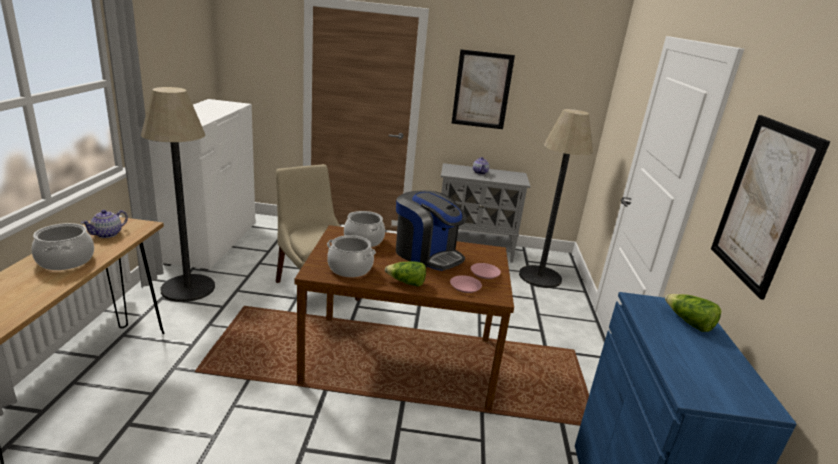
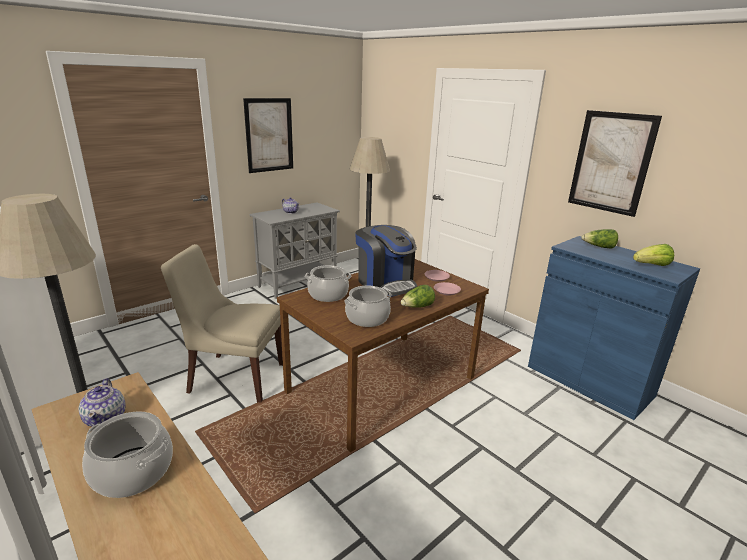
camera: 45 degrees left, 0 degrees up
(427, 255) = (385, 283): coffee machine -> coffee machine turned 60 degrees clockwise
(706, 374) = (652, 265): none -> lettuce

